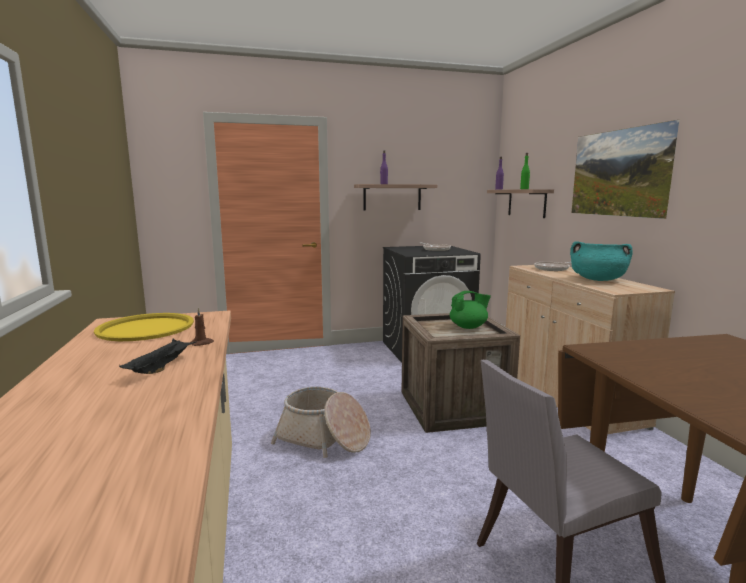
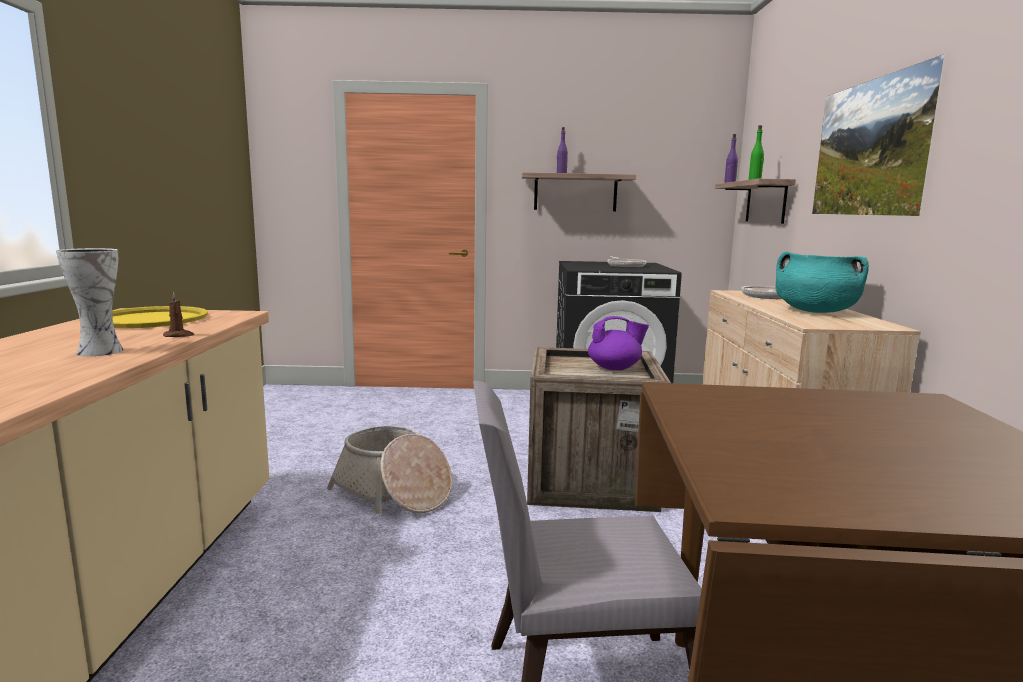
camera: 15 degrees right, 0 degrees up
(161, 367) = (98, 351): black tray -> vase
(468, 327) = (615, 368): green teapot -> purple teapot

